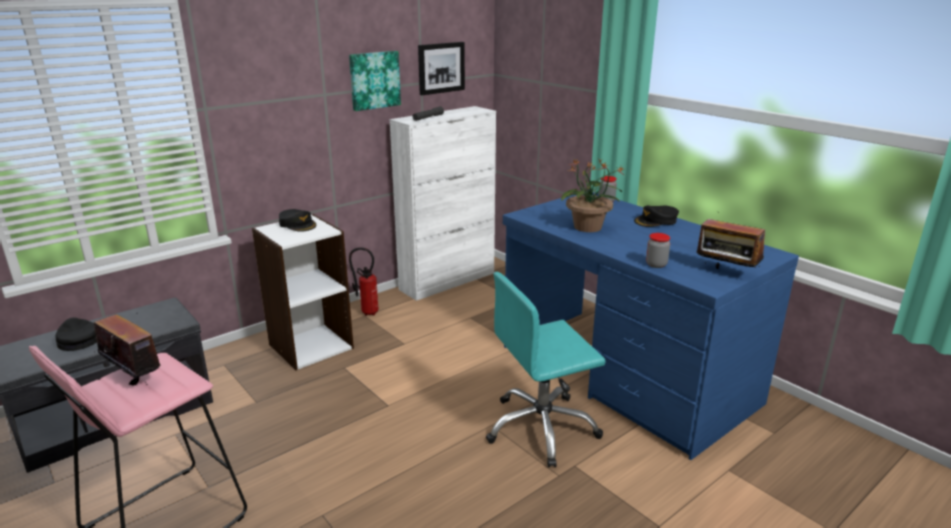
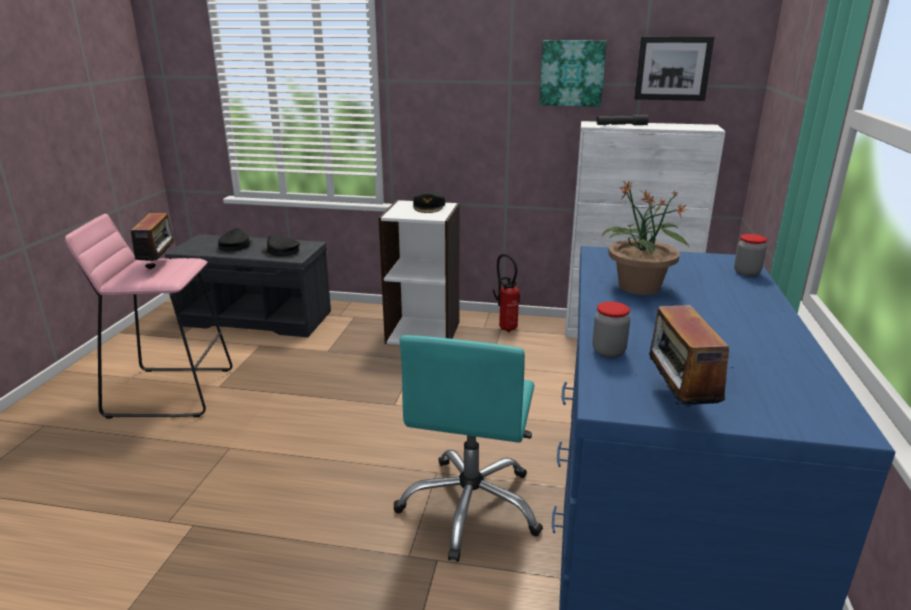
camera: 50 degrees right, 0 degrees up
(541, 428) = (471, 506): turquoise office chair -> turquoise office chair turned 105 degrees counterclockwise
(656, 221) = (754, 314): black cap -> black cap (280, 251)

